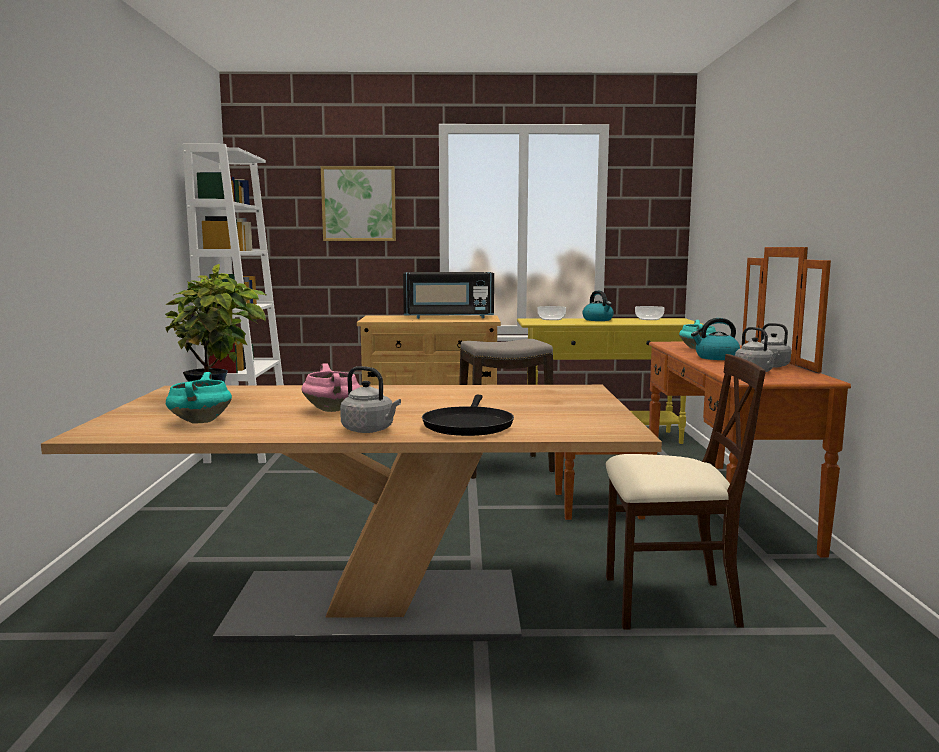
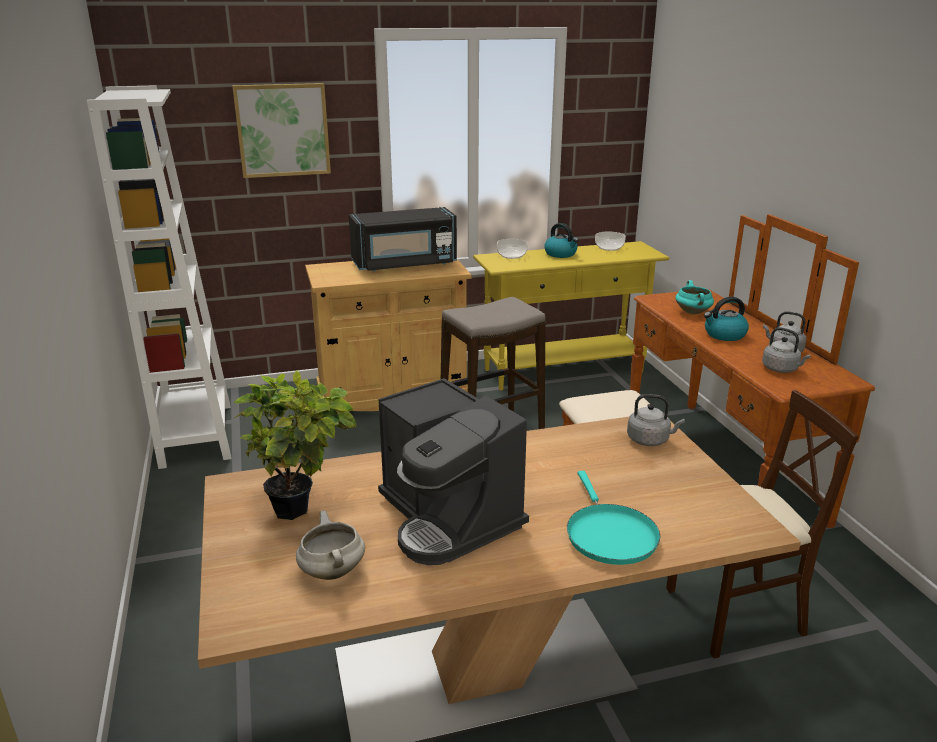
camera: 15 degrees left, 15 degrees up
(200, 421) = (331, 571): turquoise cooking pot -> white cooking pot
(333, 410) = (449, 518): pink cooking pot -> coffee machine
(370, 430) = (525, 563): grey kettle -> grey kettle (650, 440)
(468, 425) = (609, 534): black frying pan -> turquoise frying pan

